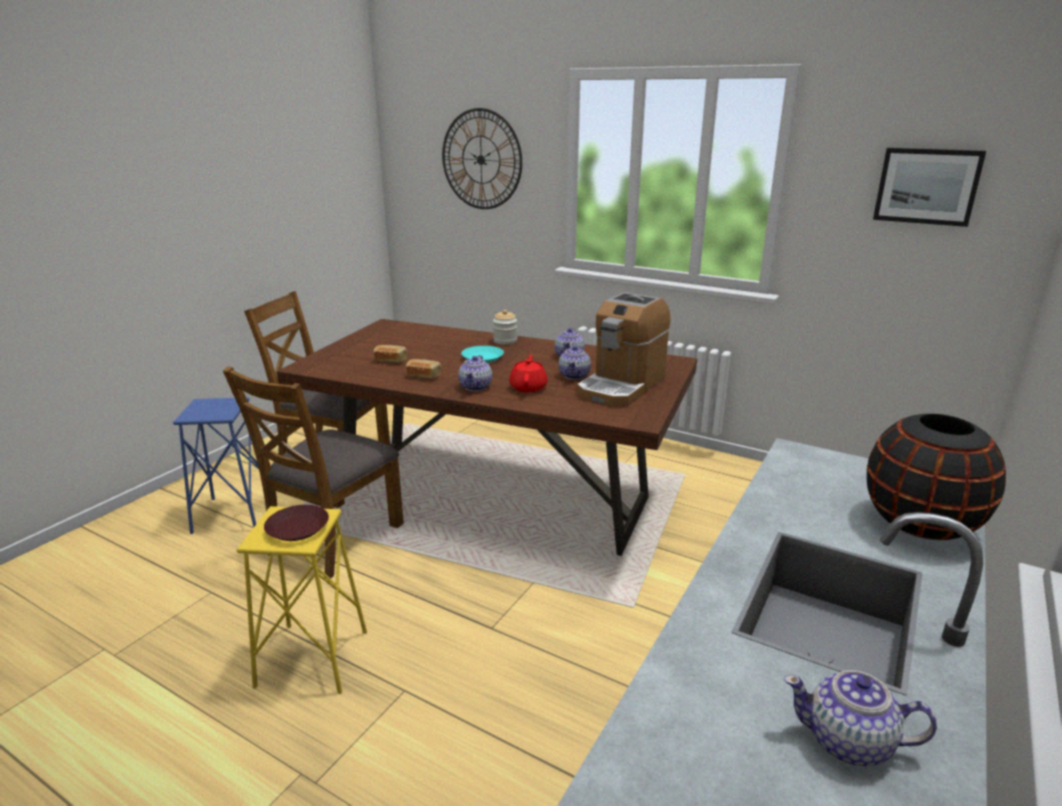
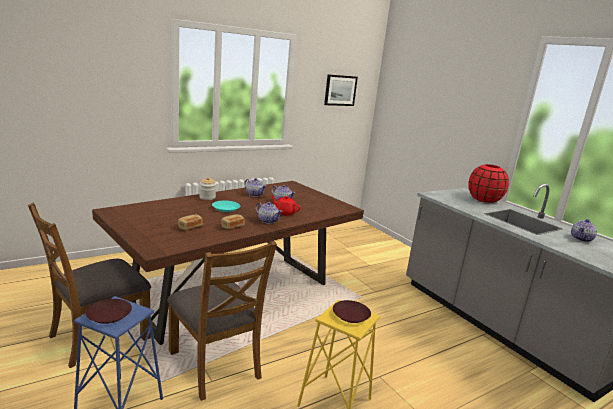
camera: 65 degrees left, 5 degrees down
(210, 406) = (109, 314): none -> brown plate
(481, 159) = (96, 76): wall clock -> none
(621, 386) = (307, 199): coffee machine -> none
(920, 524) = (484, 200): black vase -> red vase

